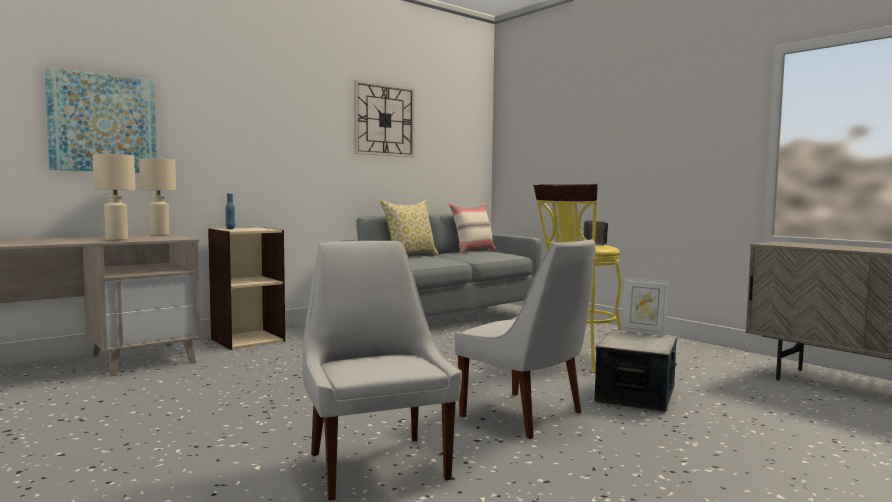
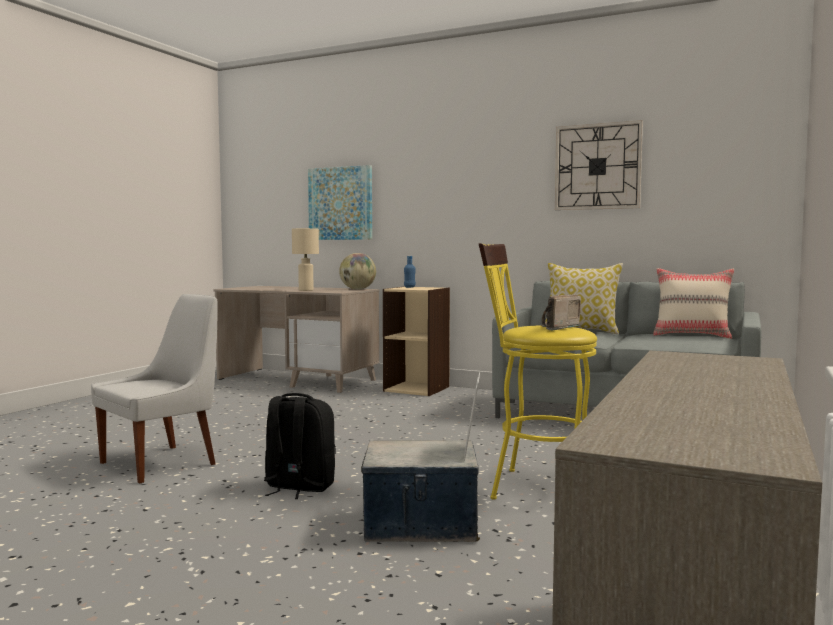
camera: 65 degrees right, 0 degrees up
(160, 235) = (357, 289): beige table lamp -> globe
(525, 416) = (298, 487): white chair -> black backpack

